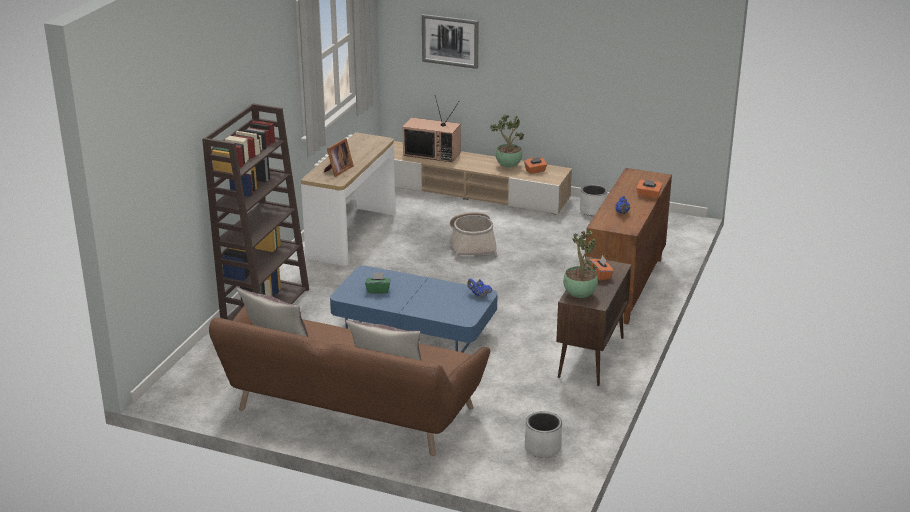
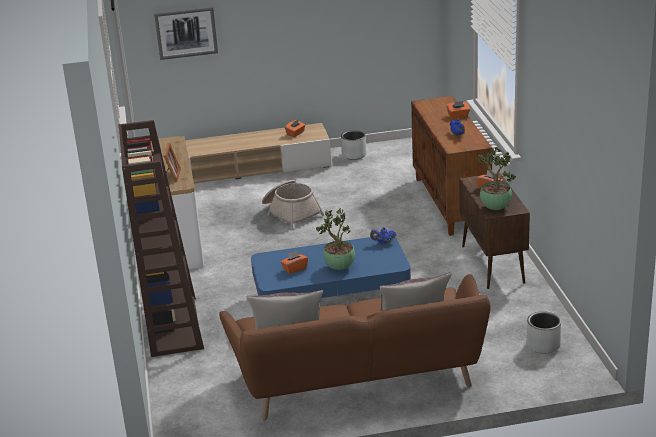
camera: 30 degrees left, 0 degrees up
(378, 290) = (295, 269): green tissue box -> orange tissue box
(433, 153) = (190, 146): television -> none
(507, 166) = (268, 137): potted plant -> potted plant (339, 268)

